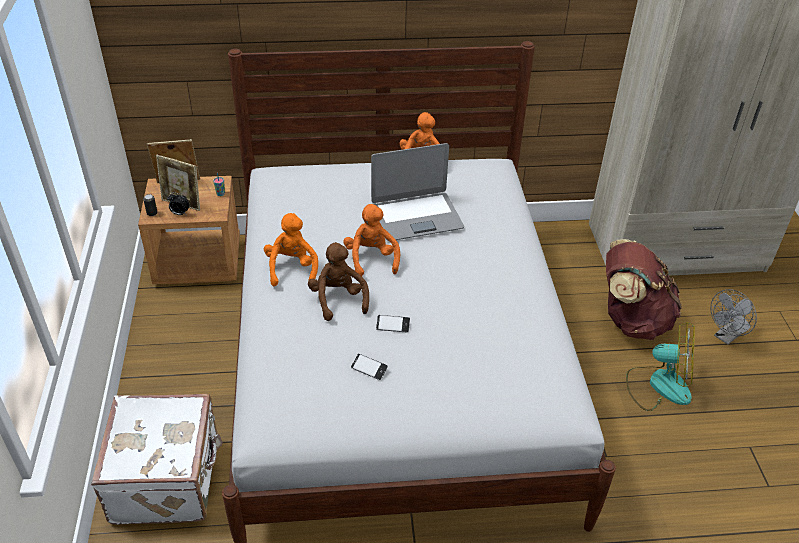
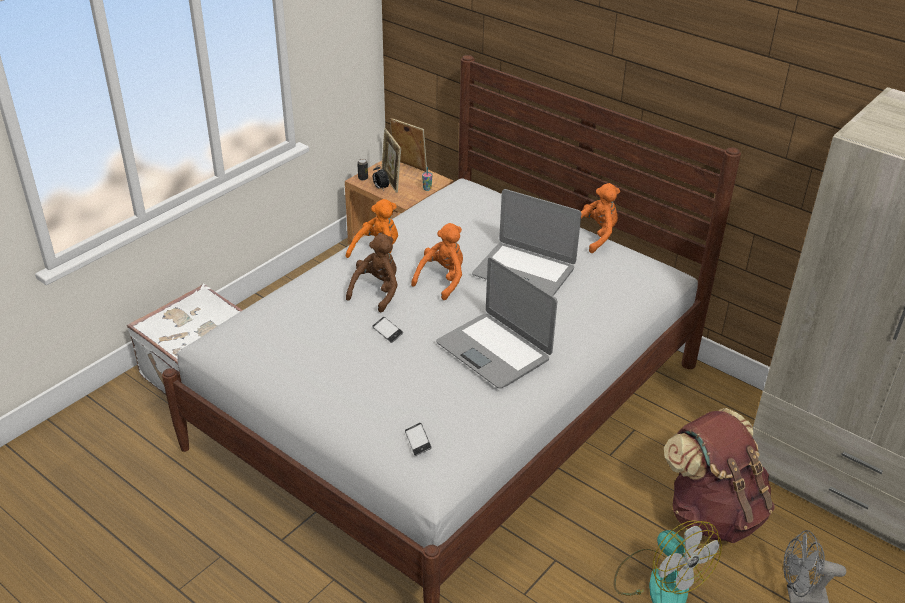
camera: 45 degrees right, 5 degrees down
(369, 369) = (329, 348): phone -> phone (418, 441)
(482, 289) = (494, 351): none -> laptop

